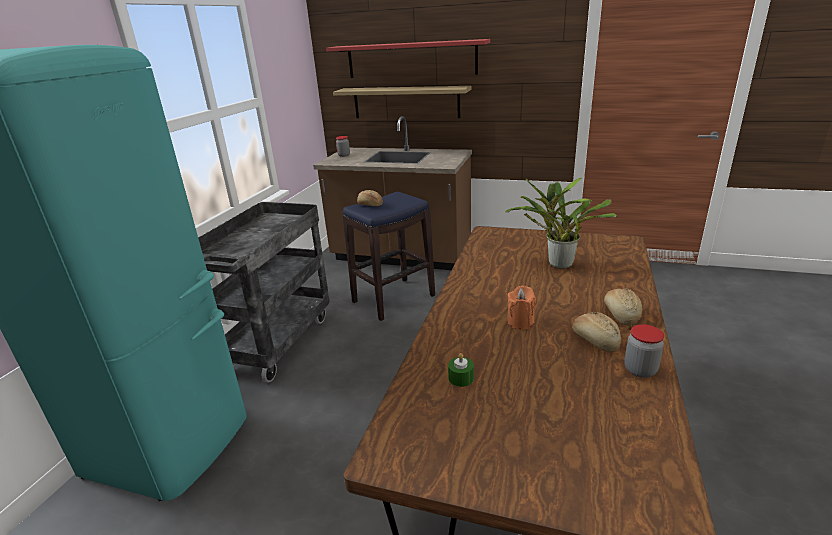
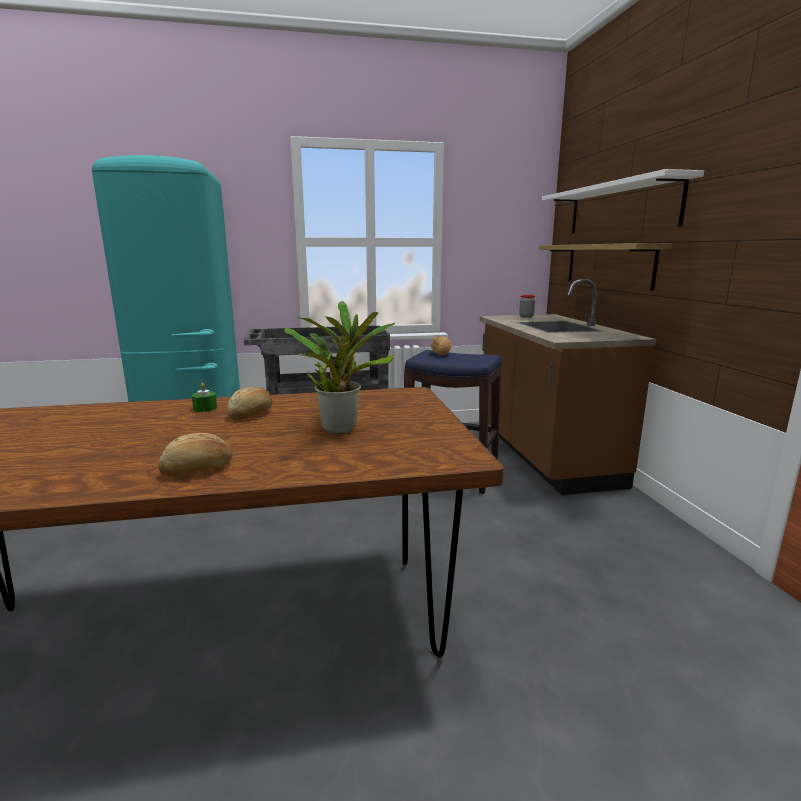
camera: 60 degrees right, 10 degrees down
(411, 59) = (621, 208): red shelf -> white shelf
(461, 378) = (69, 420): green candle -> green candle (205, 408)
(520, 322) = (174, 428): orange candle -> none
(595, 340) = (129, 461): bread -> bread (252, 414)
(640, 370) = (52, 487): jar -> none

